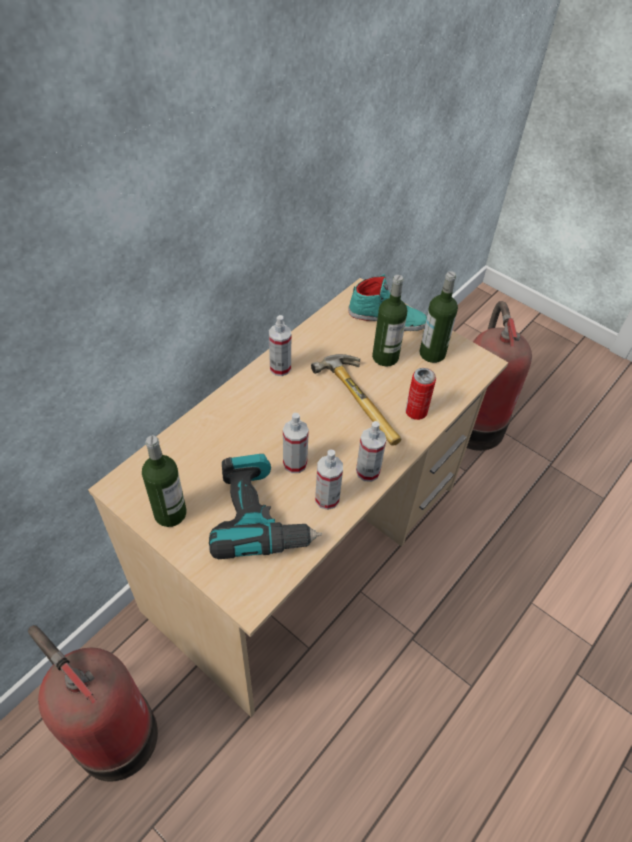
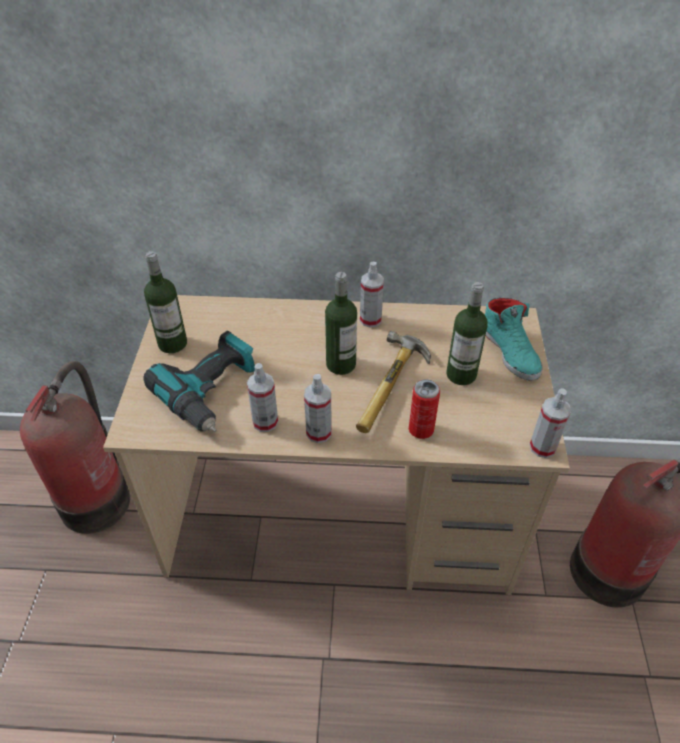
camera: 55 degrees right, 5 degrees down
(295, 463) = (282, 383): spray bottle -> spray bottle (542, 447)
(432, 353) = (506, 404): bottle -> bottle (341, 364)

